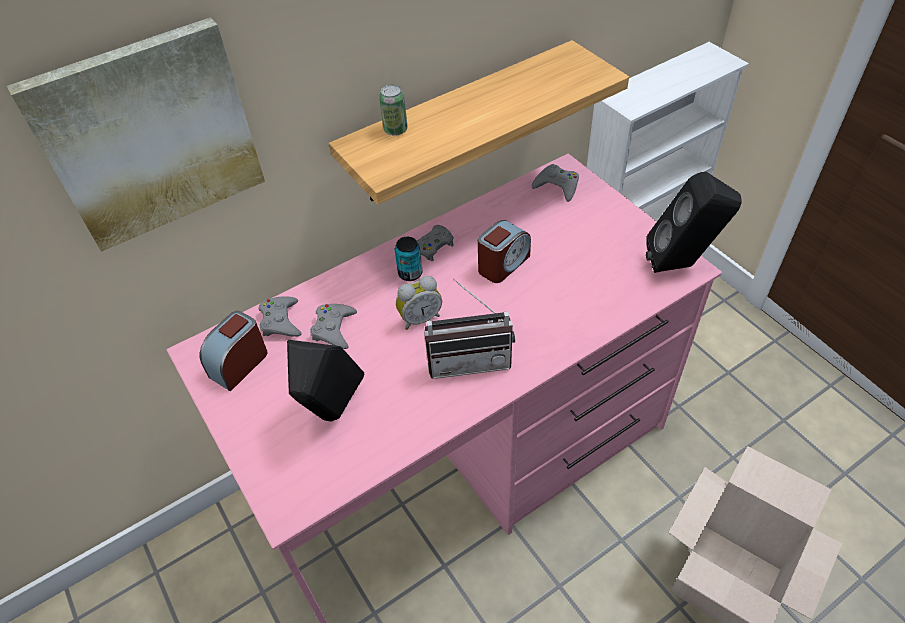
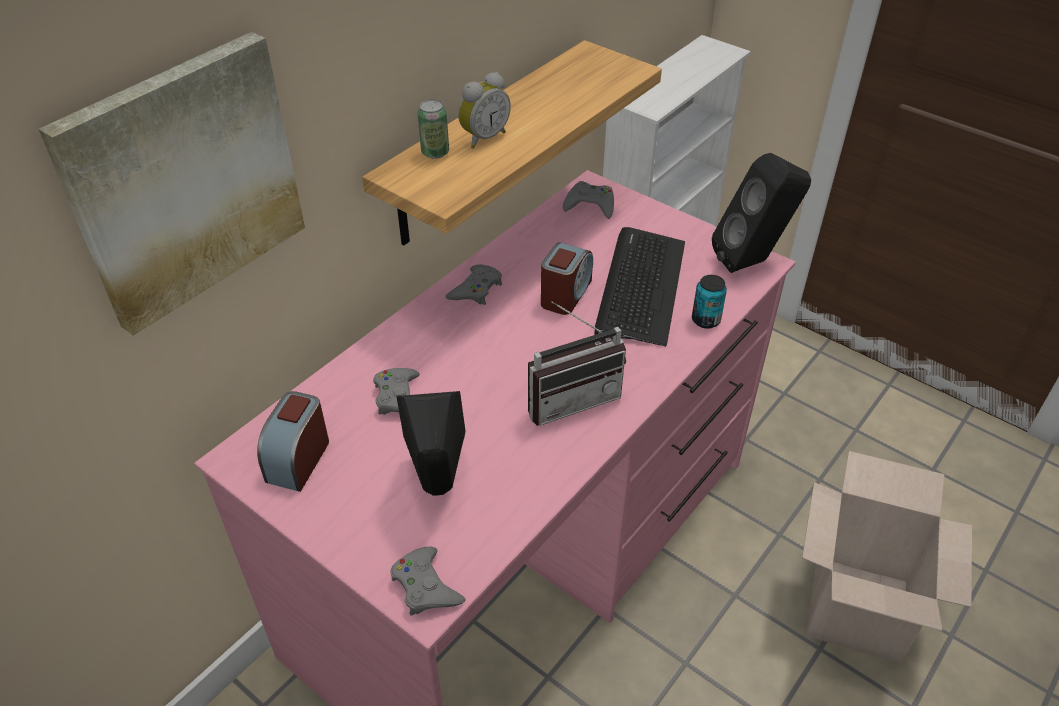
camera: 20 degrees left, 5 degrees down
(281, 321) = (330, 402): grey game controller -> grey game controller (425, 586)
(410, 273) = (464, 322): can -> can (705, 320)
(419, 318) = (495, 366): alarm clock -> alarm clock (483, 137)
(570, 270) = (640, 286): none -> keyboard

